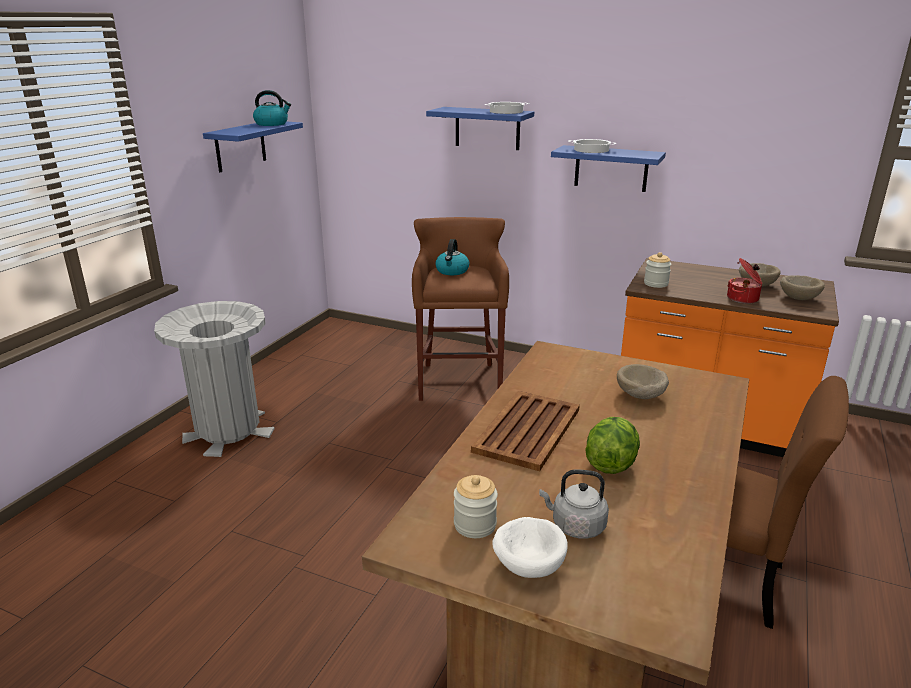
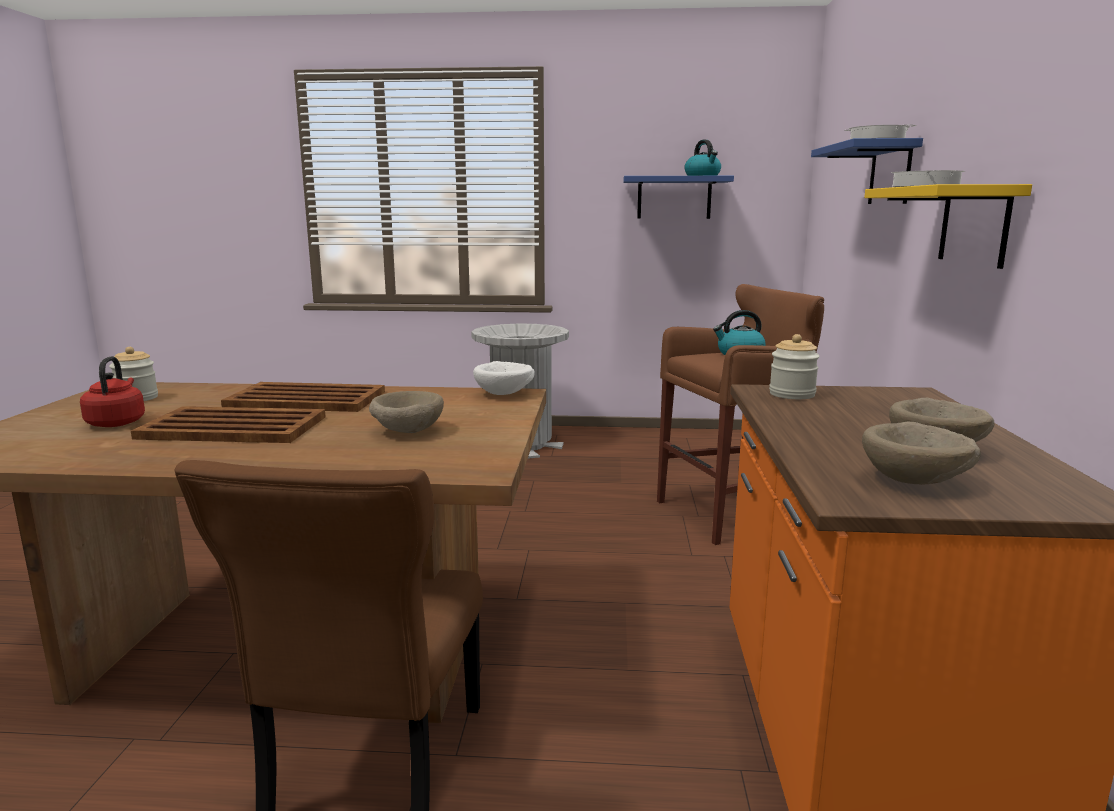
camera: 70 degrees right, 10 degrees down
(529, 564) = (67, 414): white bowl -> white bowl (505, 394)
(575, 526) = (117, 422): grey kettle -> red kettle
(610, 464) = (232, 427): lettuce -> brown tray
(611, 168) = (974, 225): blue shelf -> yellow shelf
(743, 299) = (816, 441): cooking pot -> none

